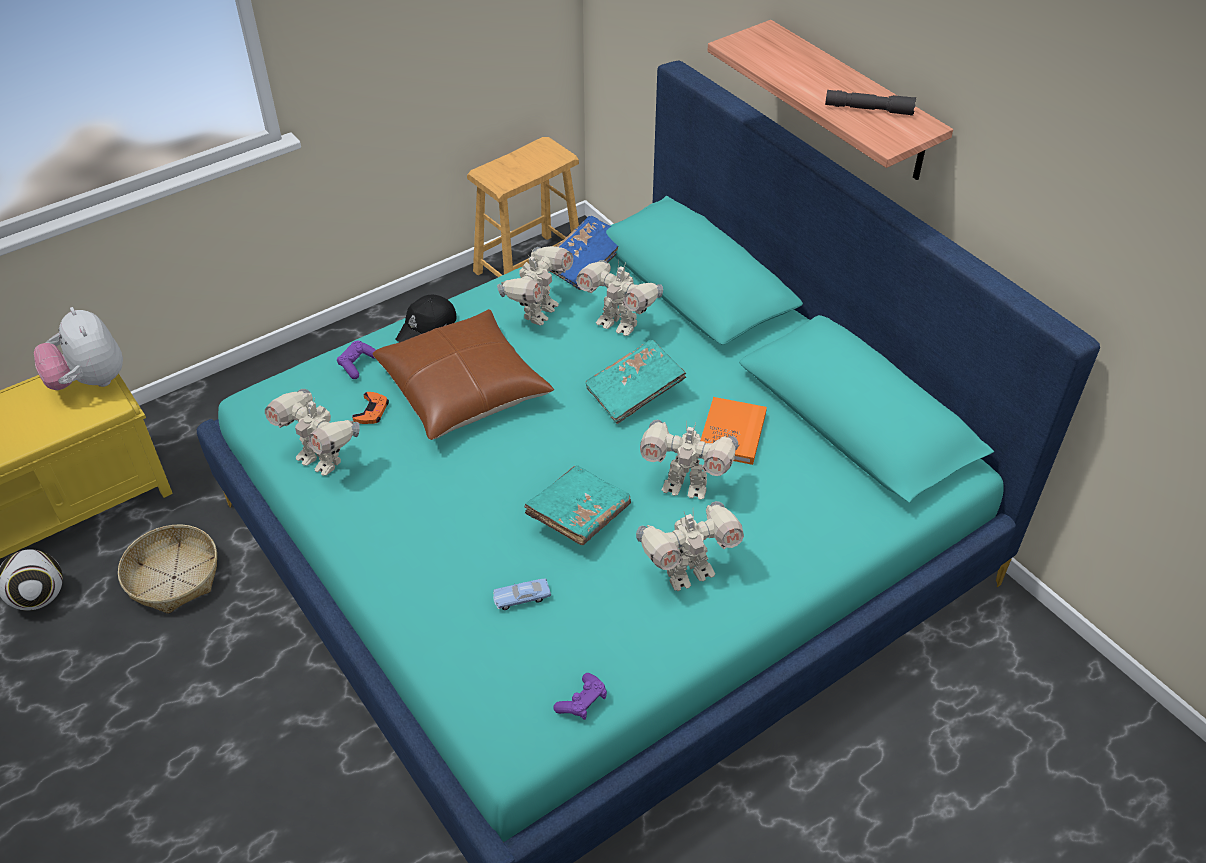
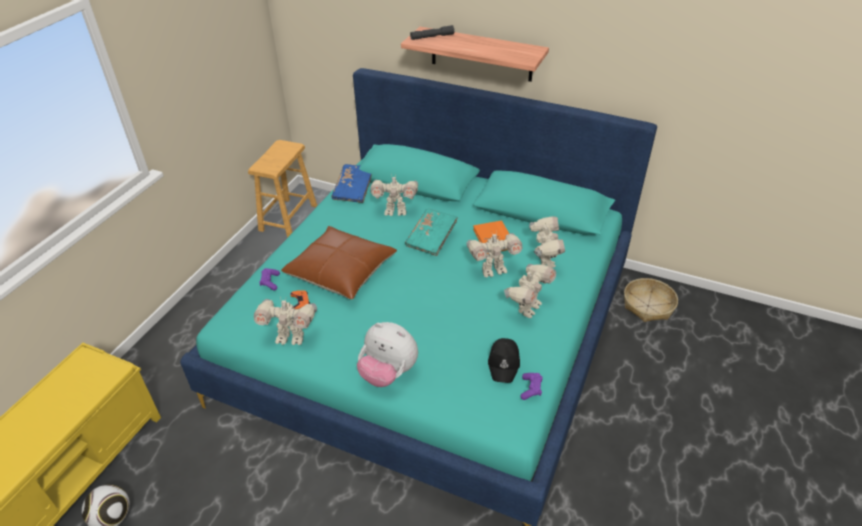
camera: 30 degrees left, 5 degrees down
(90, 381) = (90, 363): plush toy -> plush toy (388, 373)
(174, 577) = (198, 462): basket -> basket (647, 305)
(427, 327) = (294, 250): black cap -> black cap (504, 363)
(521, 598) = (459, 356): blue toy car -> none
(538, 312) = (349, 221): toy robot -> toy robot (544, 261)
(578, 515) = (454, 305): turquoise book -> none
(868, 109) = (505, 49): grey flashlight -> grey flashlight (432, 37)

